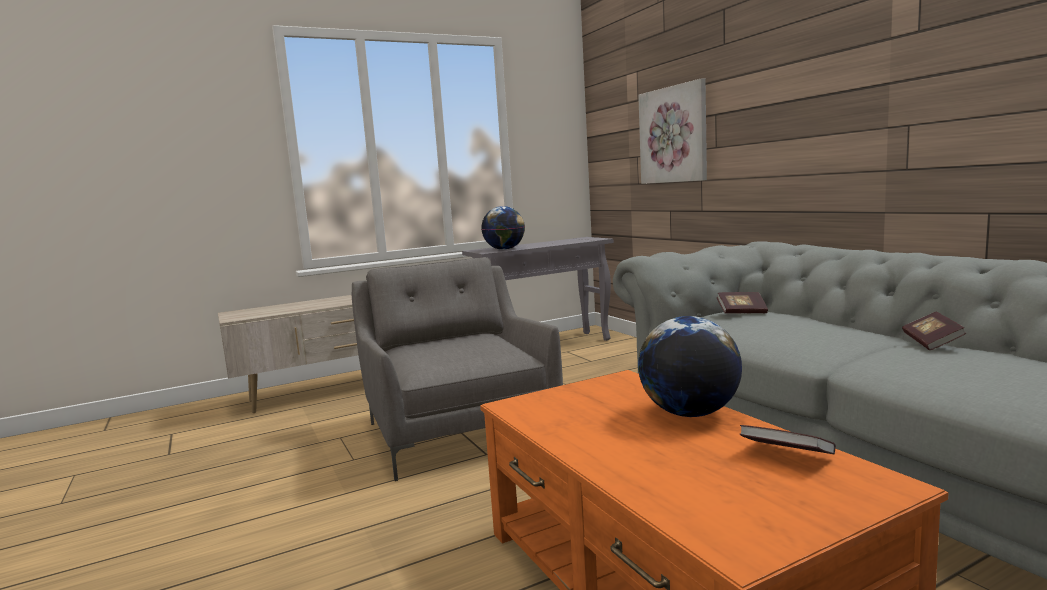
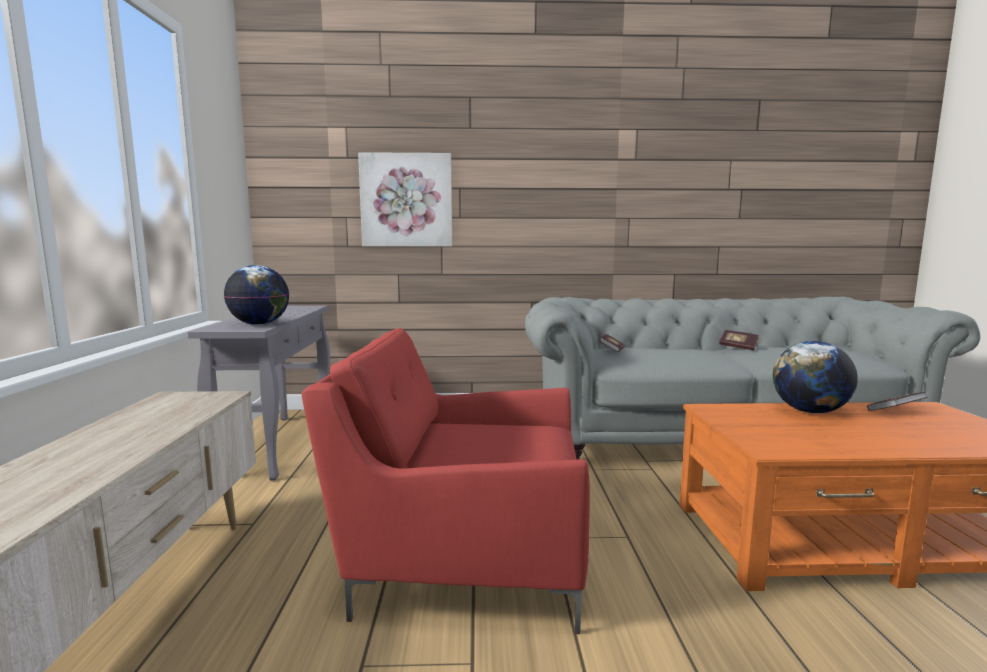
camera: 65 degrees left, 0 degrees up
(459, 429) = (463, 552): grey armchair -> red armchair

